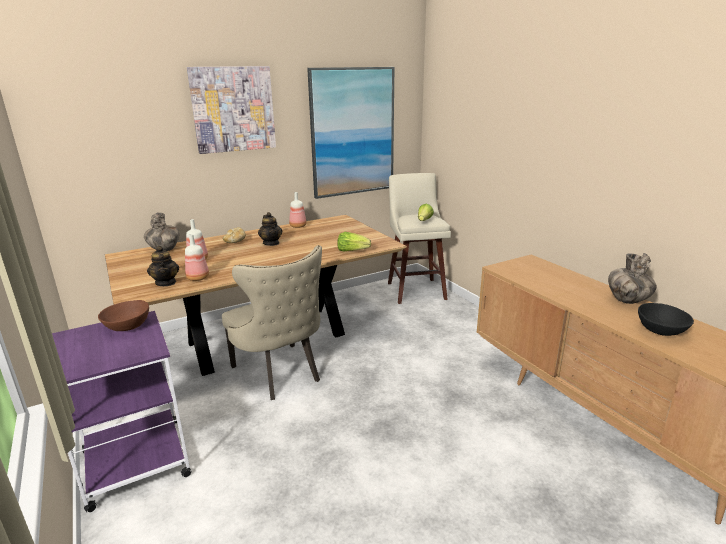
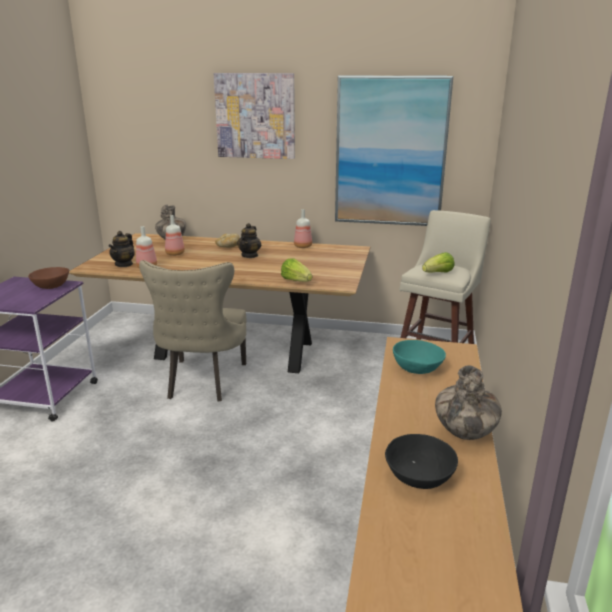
camera: 40 degrees right, 0 degrees up
(536, 278) = (417, 368): none -> turquoise bowl

